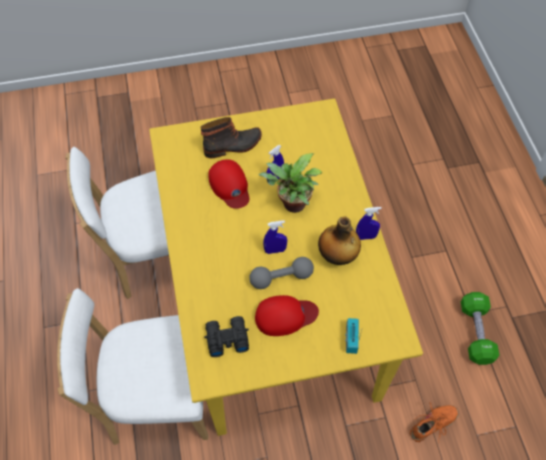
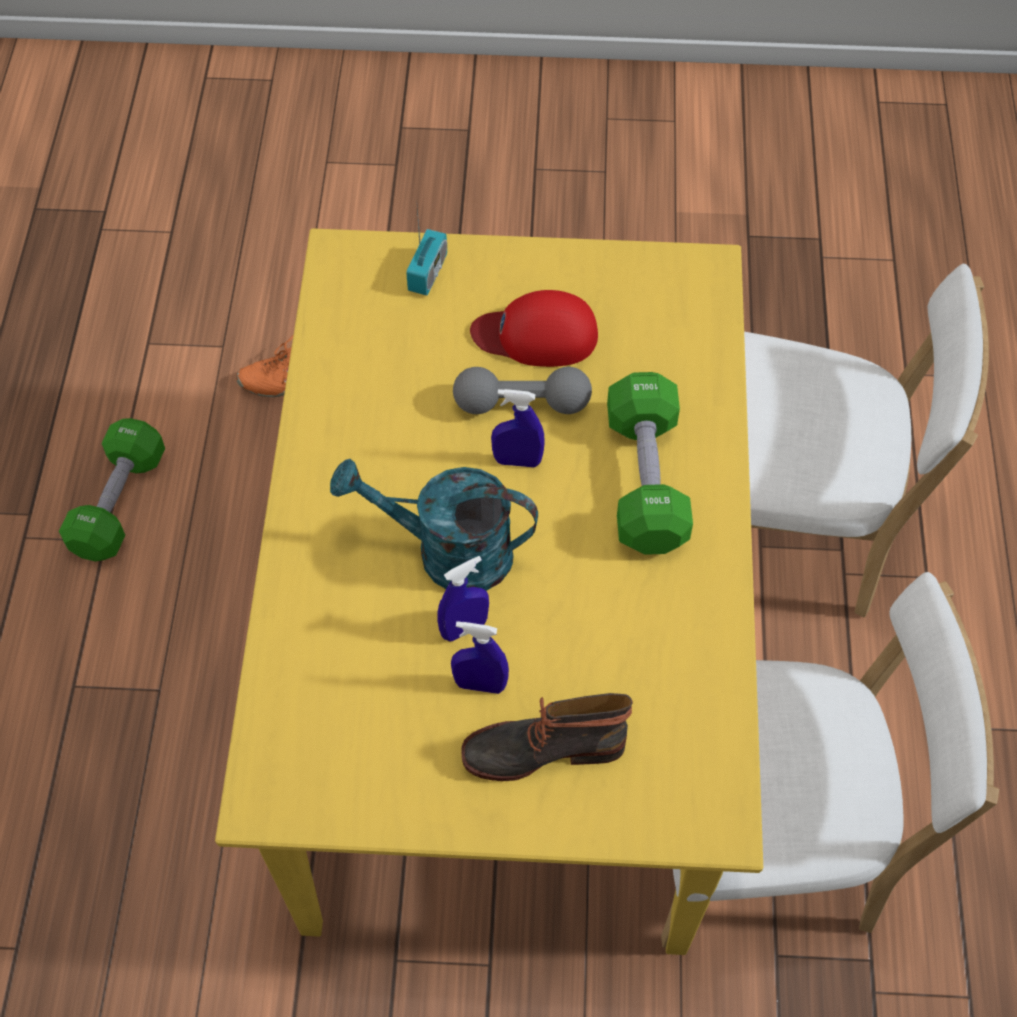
camera: 165 degrees left, 0 degrees up
(216, 254) = (646, 480): none -> green dumbbell
(226, 338) = (660, 322): black binoculars -> none
(230, 186) = (579, 635): red cap -> none
(291, 205) = (447, 553): potted plant -> turquoise watering can
(337, 256) = (391, 419): bottle -> none
(366, 237) = (313, 445): blue spray bottle -> blue spray bottle (480, 685)

